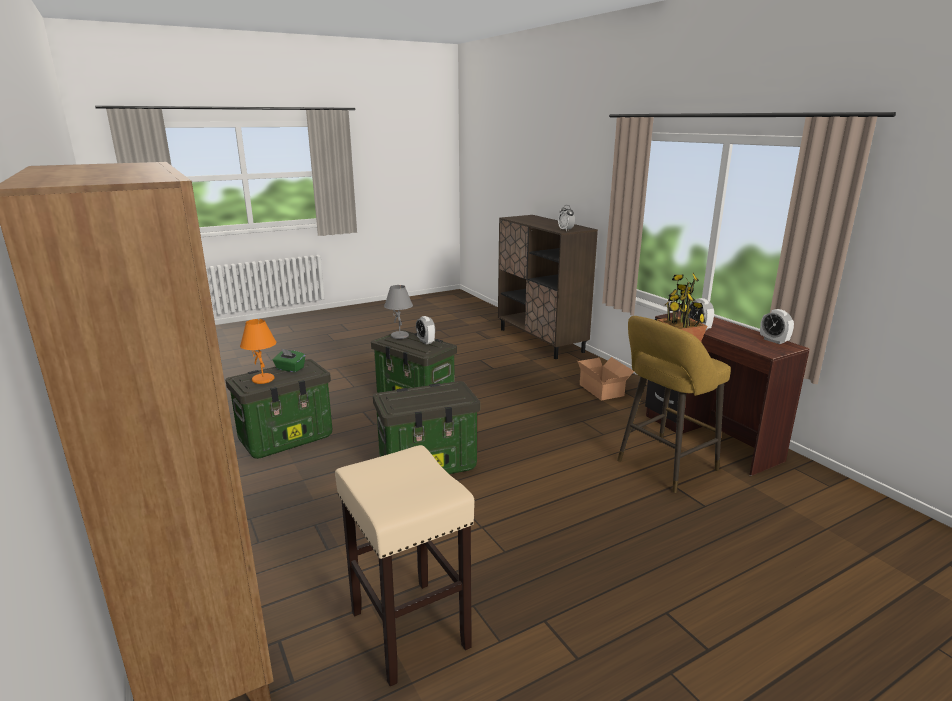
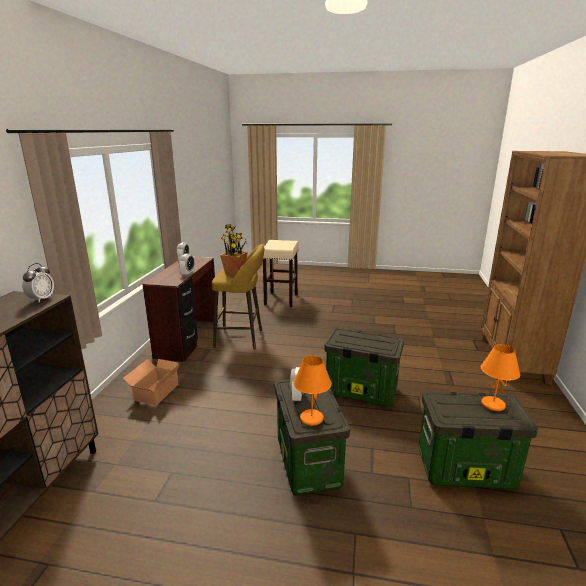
camera: 140 degrees left, 0 degrees up
(290, 369) = (463, 411): green tissue box -> none
(400, 336) = (311, 418): grey table lamp -> orange table lamp
(408, 628) = (424, 337): beige stool -> beige stool (281, 299)

